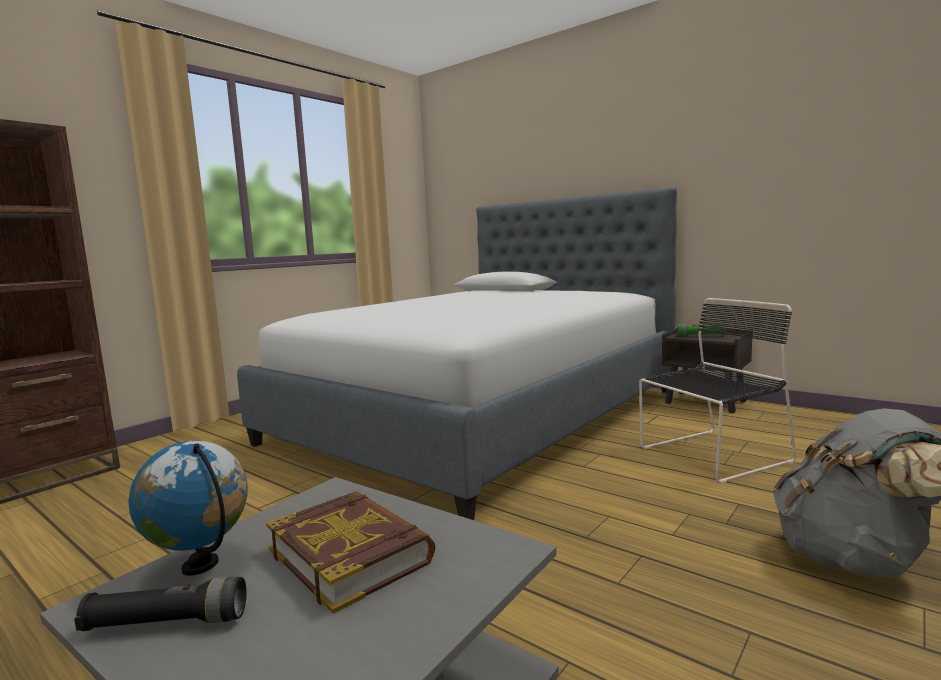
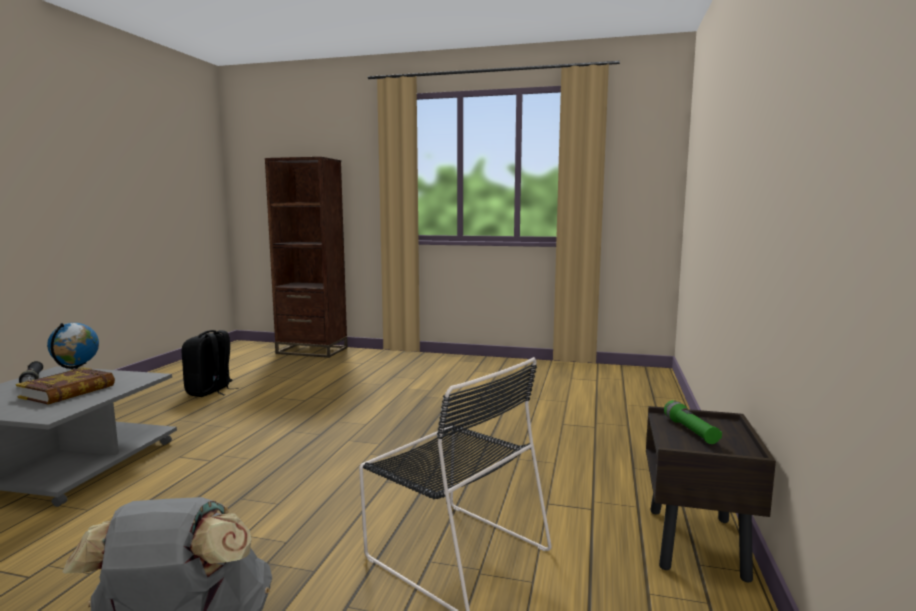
camera: 65 degrees right, 0 degrees up
(113, 569) = (210, 391): none -> black backpack
(482, 415) = (499, 420): bed -> none

